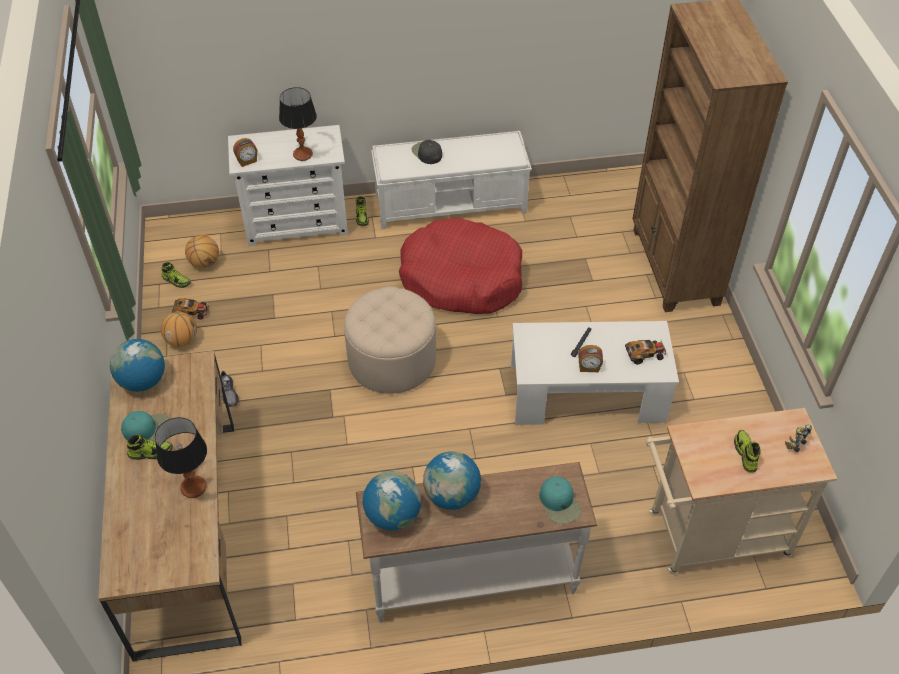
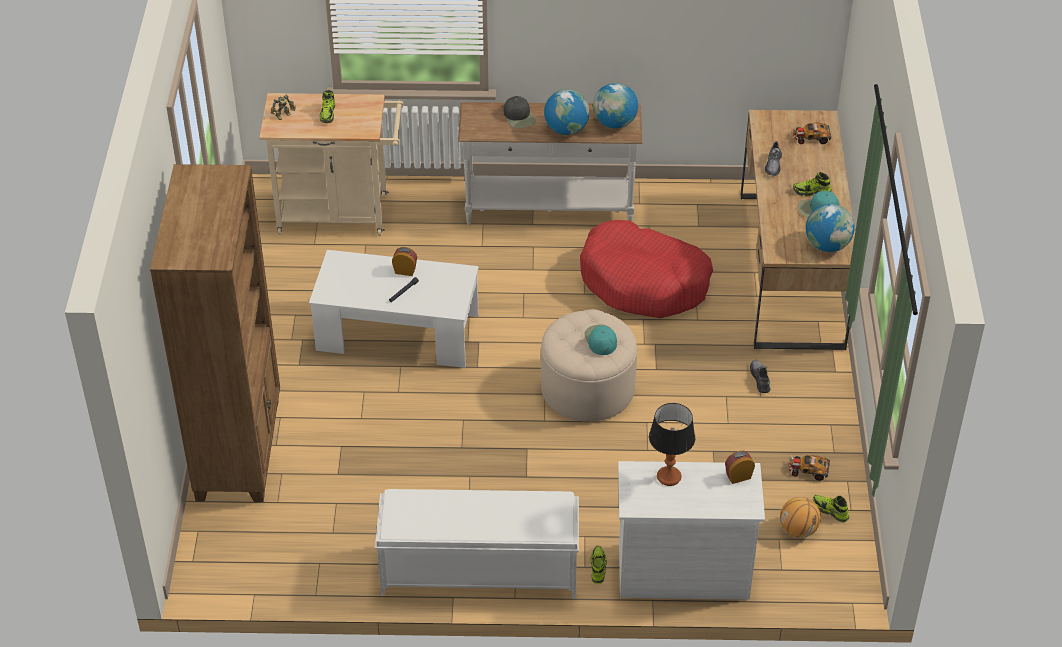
camera: 170 degrees left, 5 degrees down
(182, 340) = (815, 439): basketball -> none
(193, 487) = (773, 165): table lamp -> grey shoe
(426, 153) = (508, 521): black cap -> black cap (519, 117)
(461, 278) = (491, 468): red dog bed -> red dog bed (644, 282)
(560, 503) = (484, 116): turquoise cap -> turquoise cap (600, 340)
(645, 354) = (345, 275): toy car -> toy car (810, 137)

